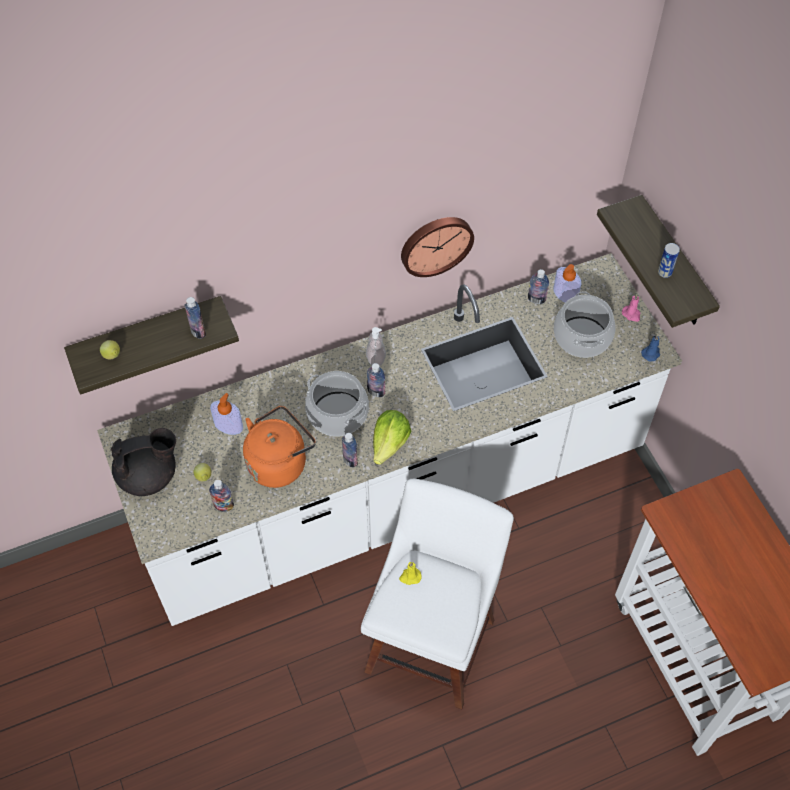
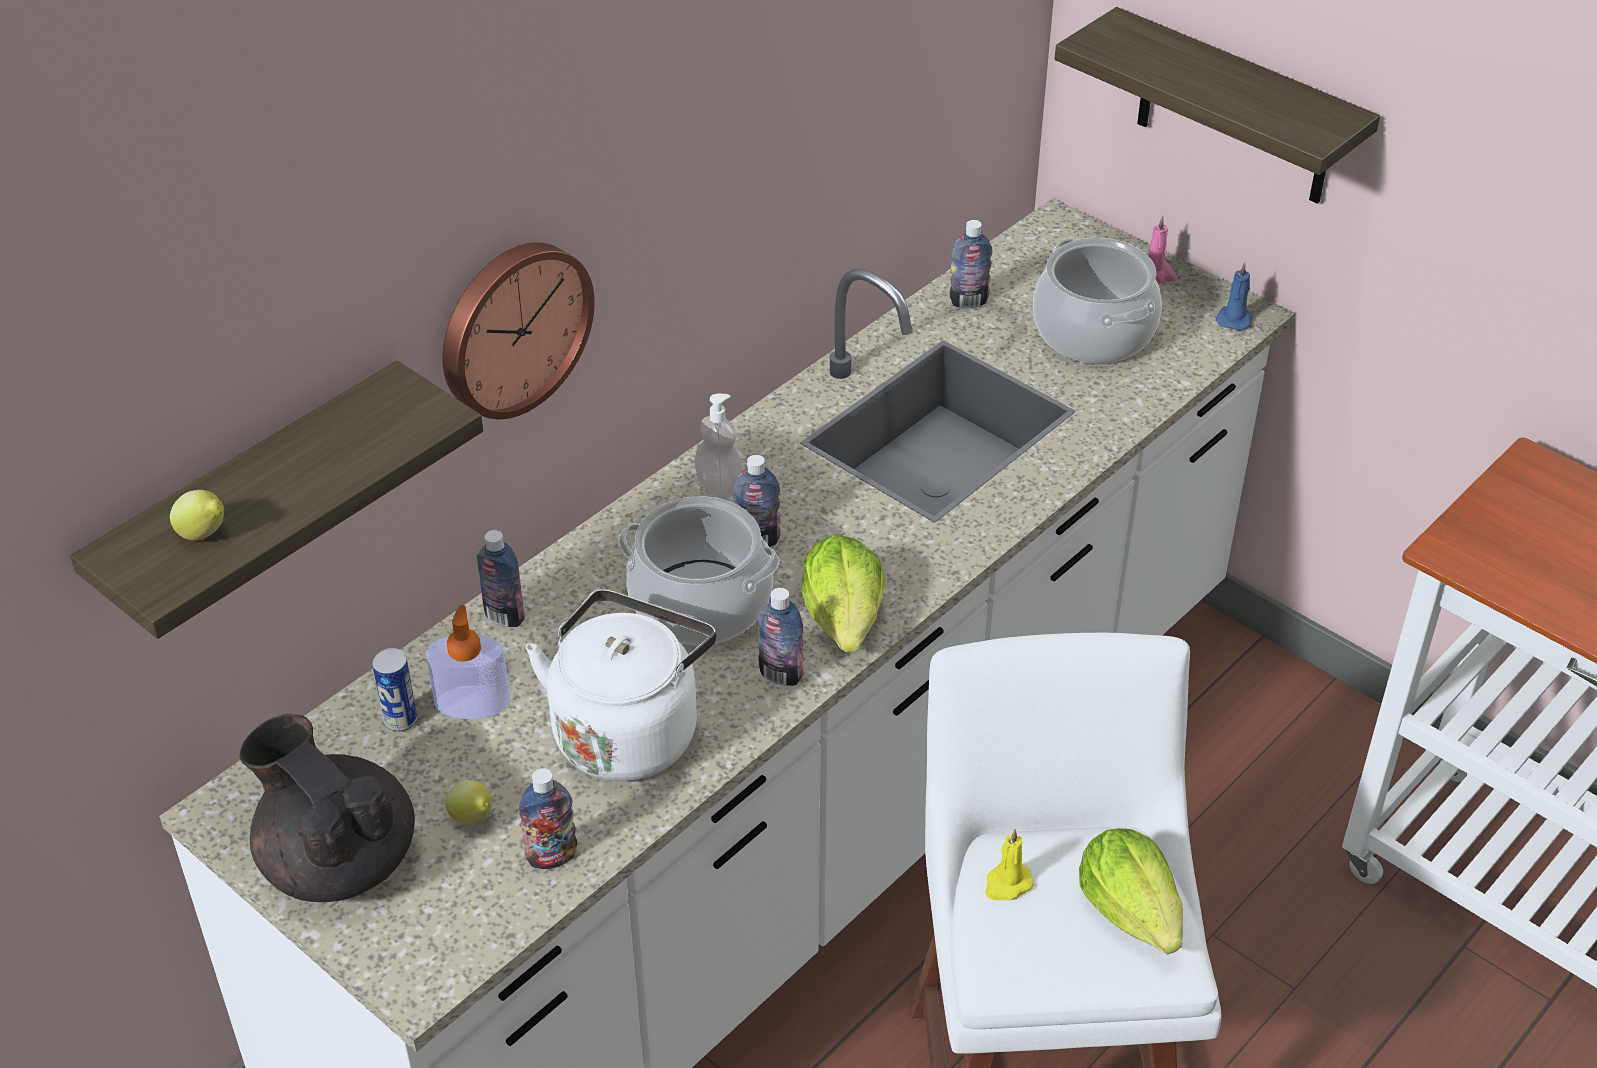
camera: 25 degrees left, 15 degrees down
(149, 475) = (338, 860): black teapot -> black teapot turned 90 degrees counterclockwise
(198, 331) = (384, 433): bottle -> bottle (504, 617)
(279, 462) = (629, 730): orange kettle -> white kettle
(435, 244) = (777, 189): wall clock -> wall clock (512, 327)
(451, 609) = (1132, 911): none -> lettuce
(565, 294) = (1015, 279): soap dispenser -> none
(664, 272) = (1247, 96): can -> can (400, 720)

